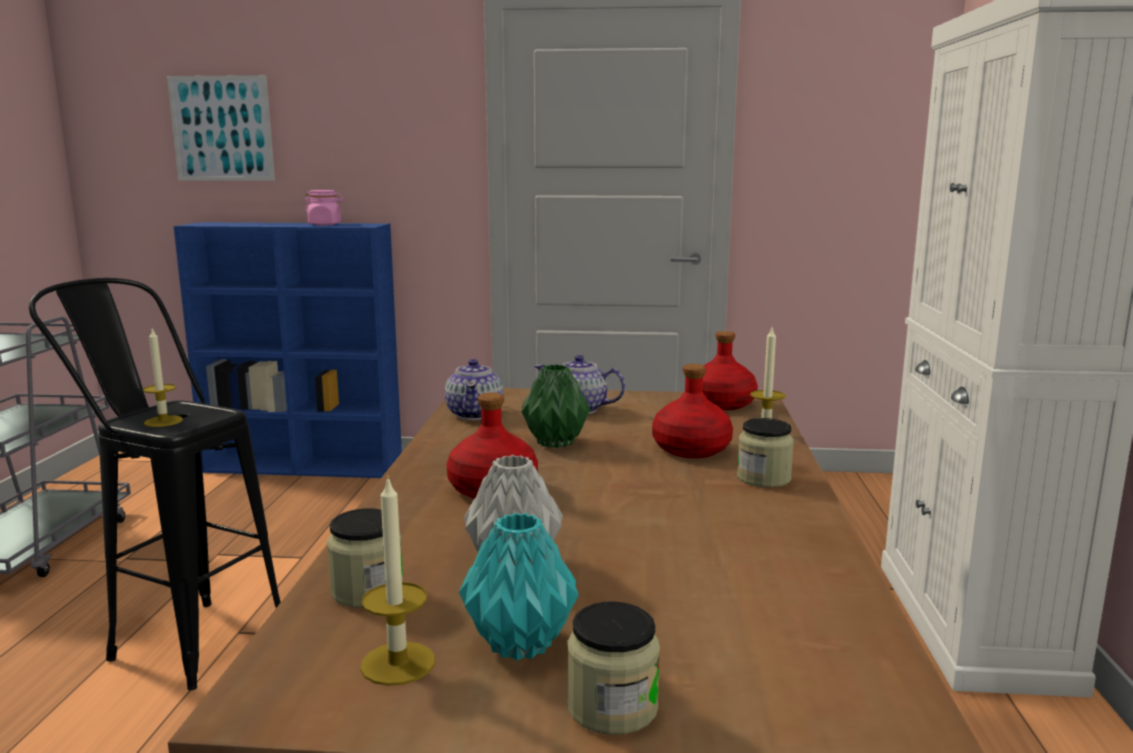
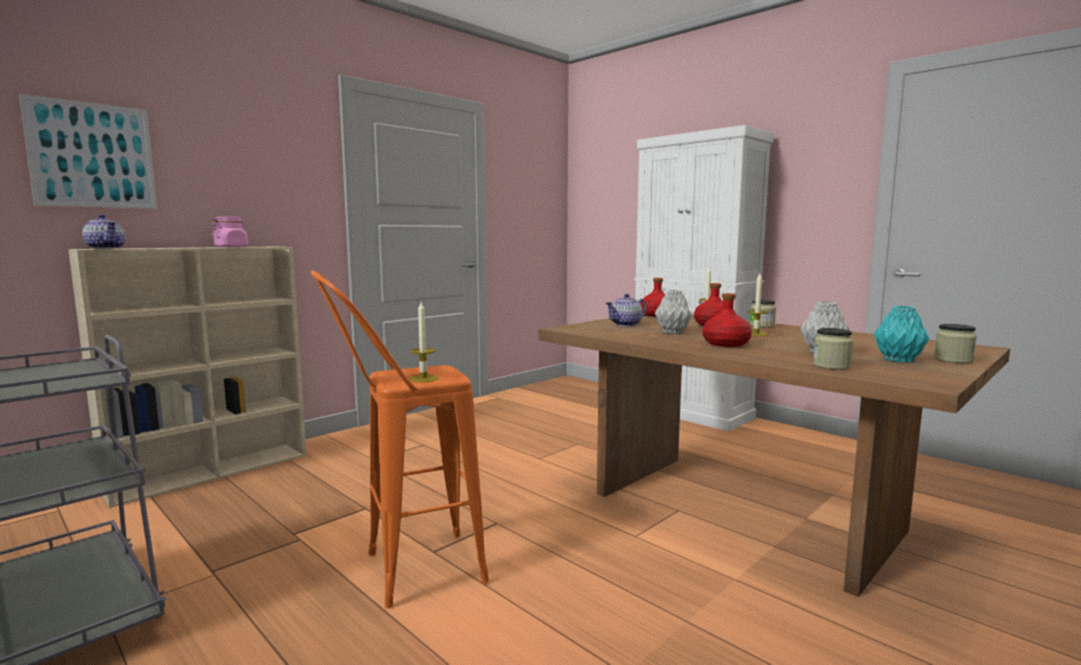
camera: 50 degrees left, 5 degrees down
(182, 638) = (404, 572): black stool -> orange stool
(305, 466) = (213, 471): blue bookcase -> beige bookcase
(398, 663) = (906, 370): candle -> candle (756, 334)
(475, 414) = (601, 332): teapot -> teapot (106, 248)
(555, 442) = (672, 332): green vase -> grey vase

